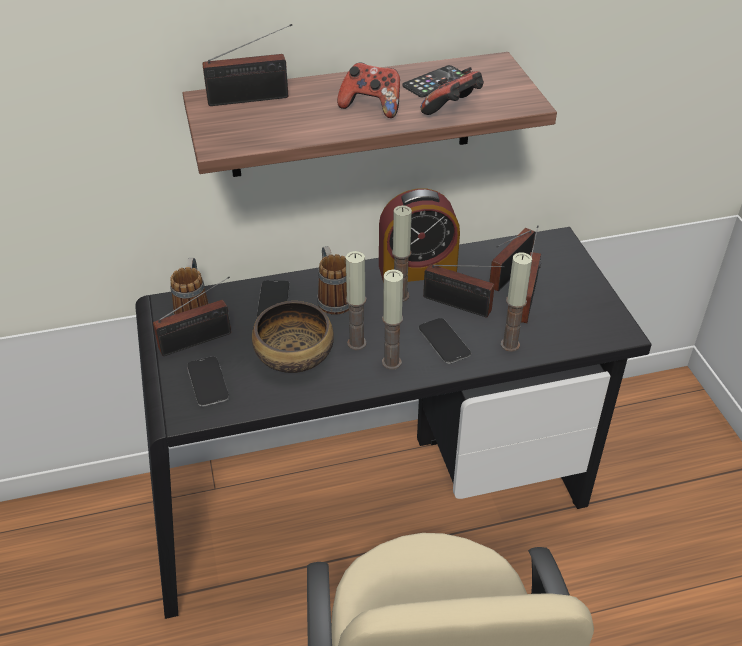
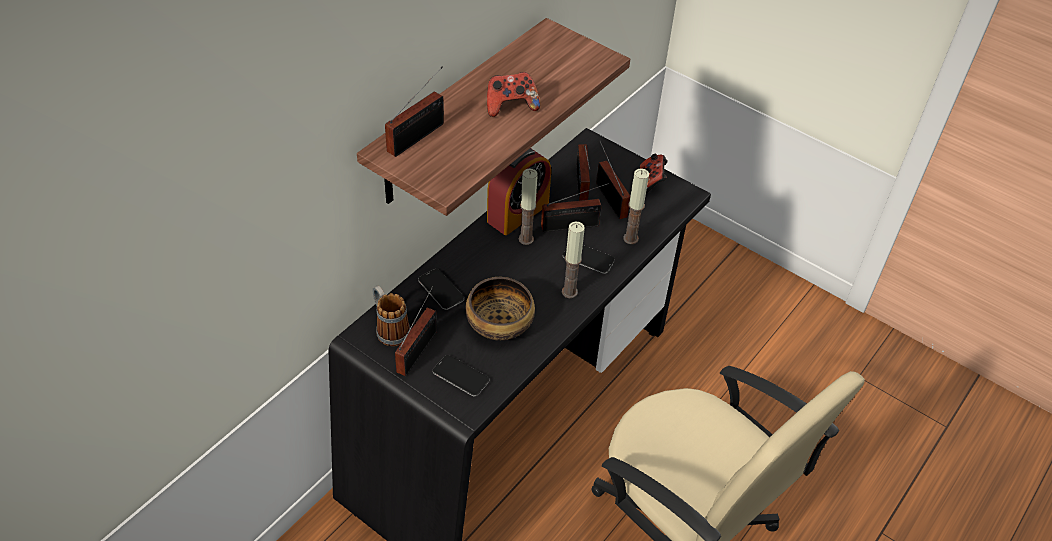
camera: 40 degrees left, 5 degrees up
(333, 298) = (481, 265): mug -> none
(356, 343) = (533, 290): candle -> none
(435, 82) = (529, 66): phone -> none
(453, 110) = (567, 85): game controller -> game controller (651, 183)

